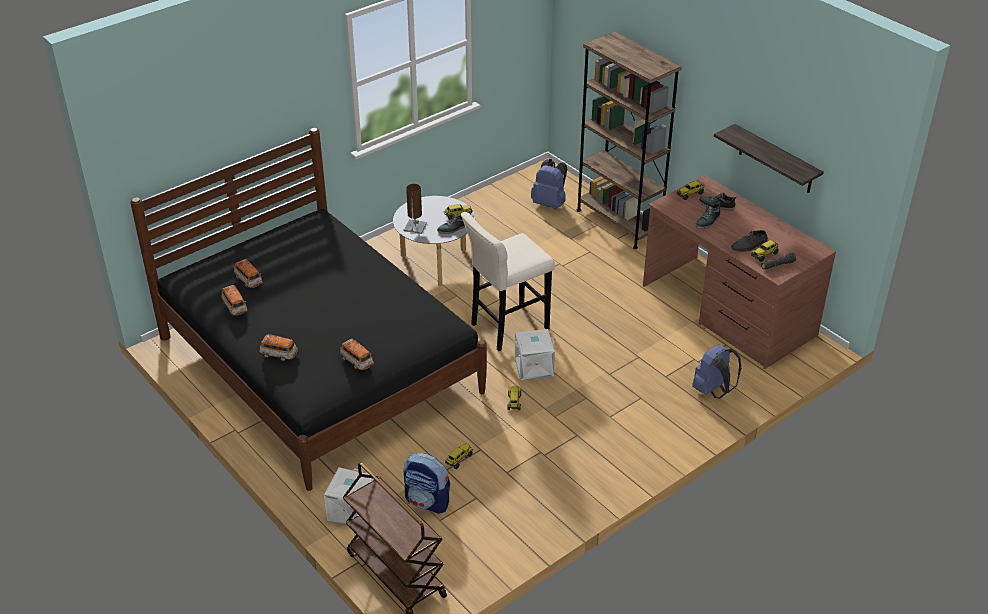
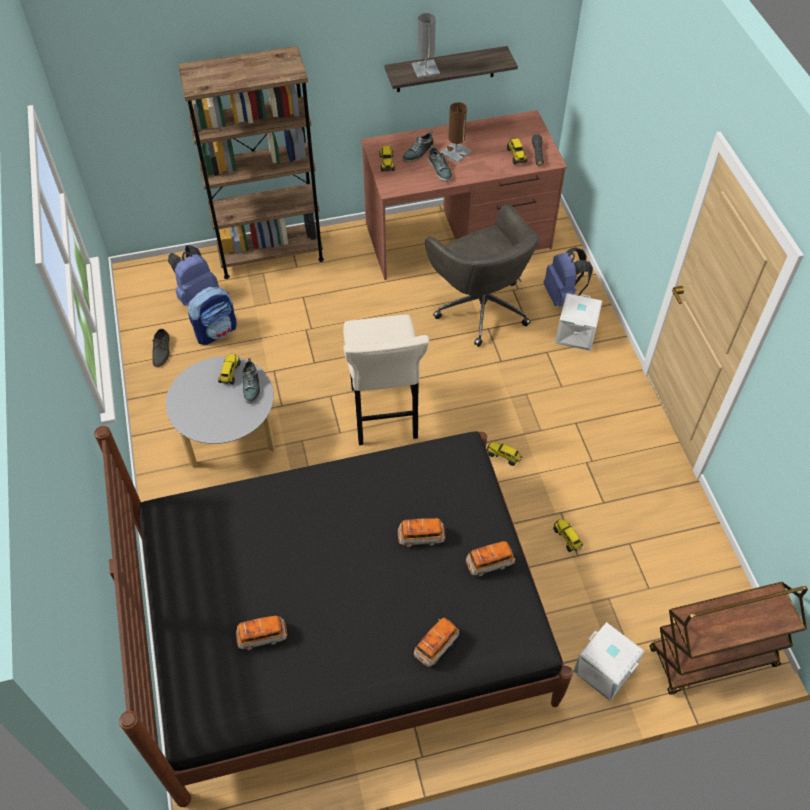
camera: 65 degrees left, 15 degrees up
(235, 307) = (311, 671): toy car -> toy car (421, 537)
(415, 227) = (223, 422): brown table lamp -> brown table lamp (455, 152)
(428, 501) = (618, 589): backpack -> backpack (216, 331)
(534, 366) = (457, 417): white storage box -> white storage box (575, 333)
(659, 345) = (480, 306): none -> grey office chair
(749, 142) = (425, 69): none -> grey table lamp
(749, 245) = (496, 159): grey shoe -> grey shoe (162, 350)

